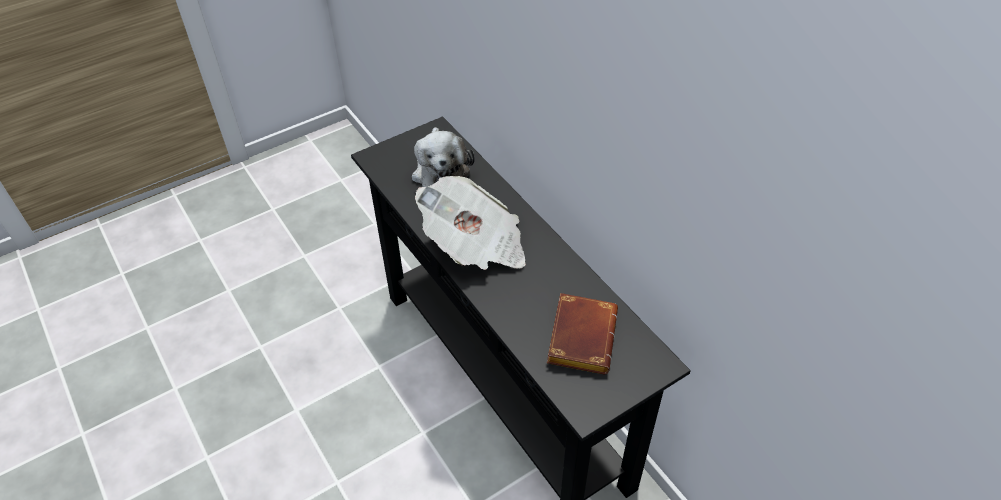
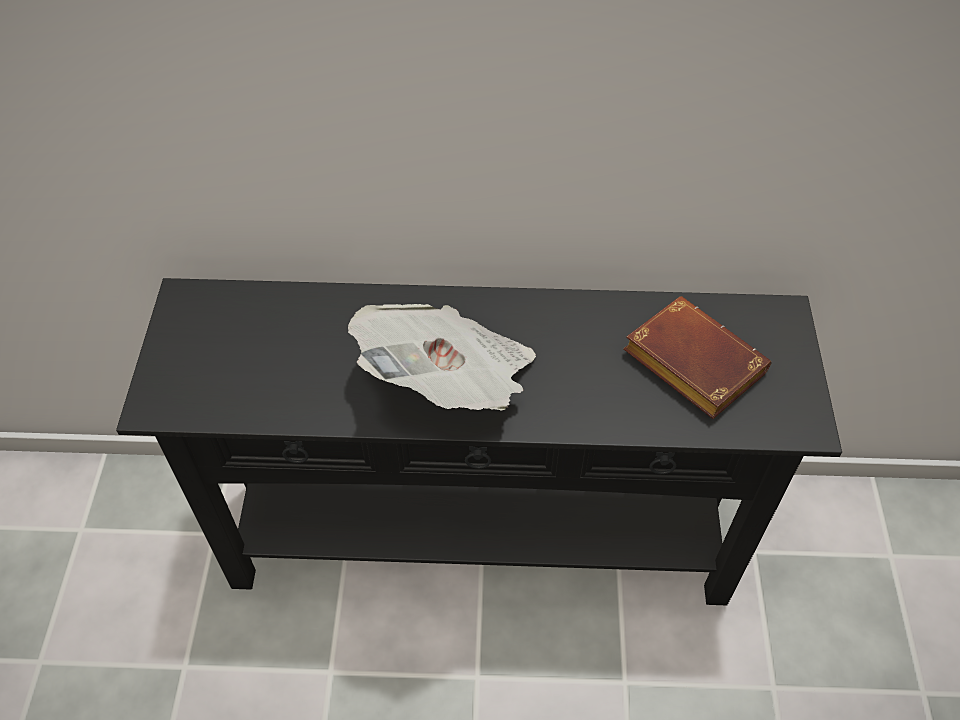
camera: 55 degrees left, 5 degrees up
(441, 172) = (274, 341): plush toy -> none

